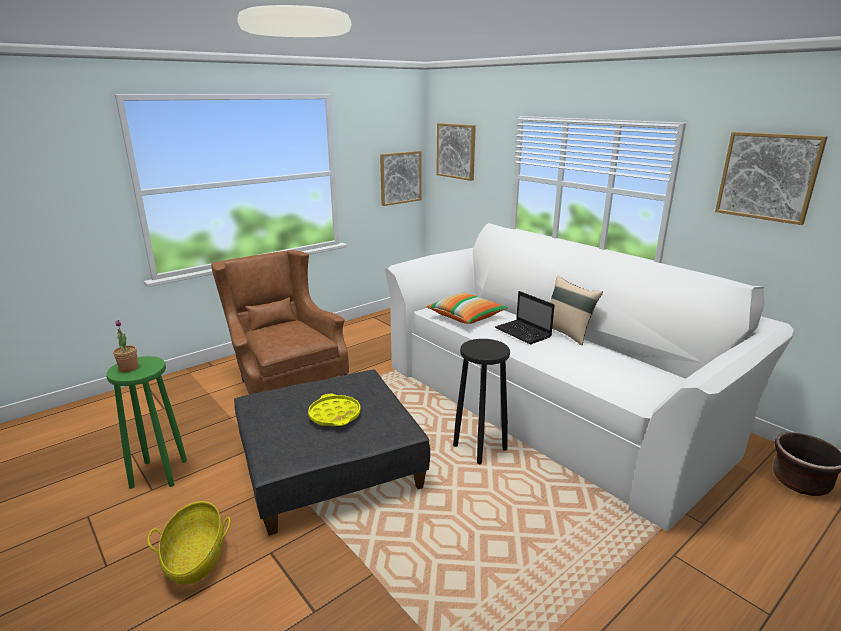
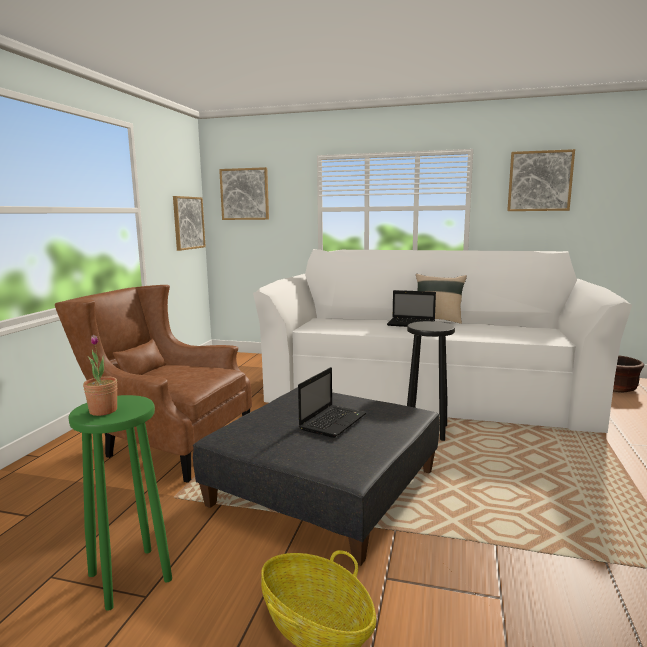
camera: 35 degrees left, 10 degrees down
(335, 415) = (333, 421): yellow tray -> laptop
(466, 317) = (346, 325): pillow -> none

